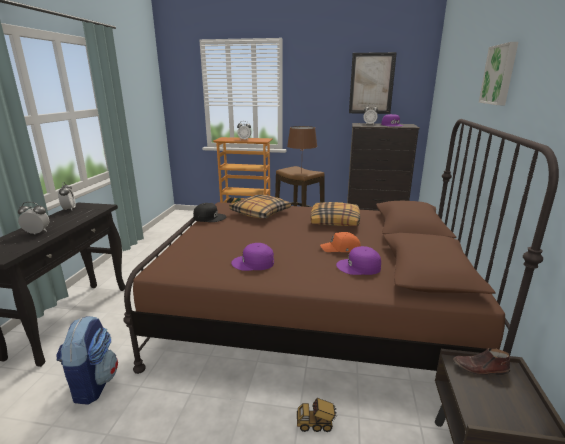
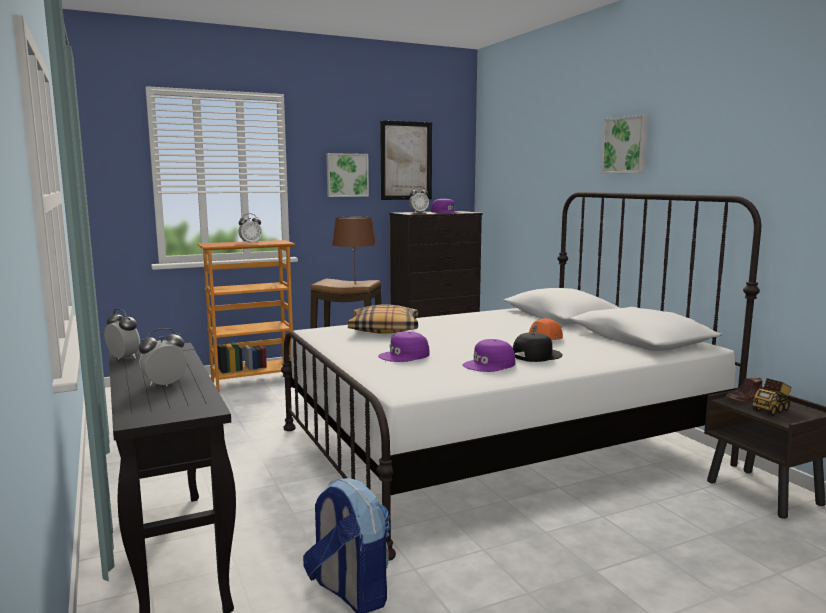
camera: 35 degrees left, 10 degrees down
(209, 217) = (334, 342): black cap -> black cap (536, 355)
(313, 315) = (497, 446): brown bed -> white bed
(316, 424) = (631, 519): toy truck -> toy truck (771, 410)
(324, 94) = (347, 175): none -> picture
(335, 221) = (485, 322): pillow -> none
(359, 267) = (588, 347): purple cap -> purple cap (404, 356)

